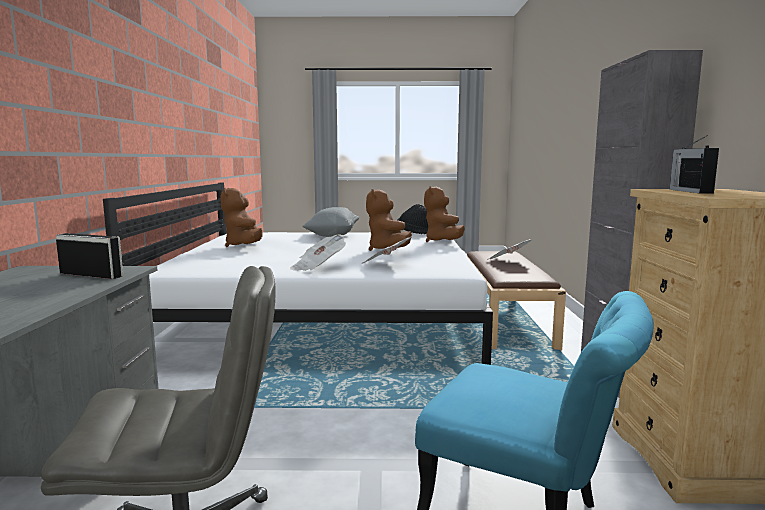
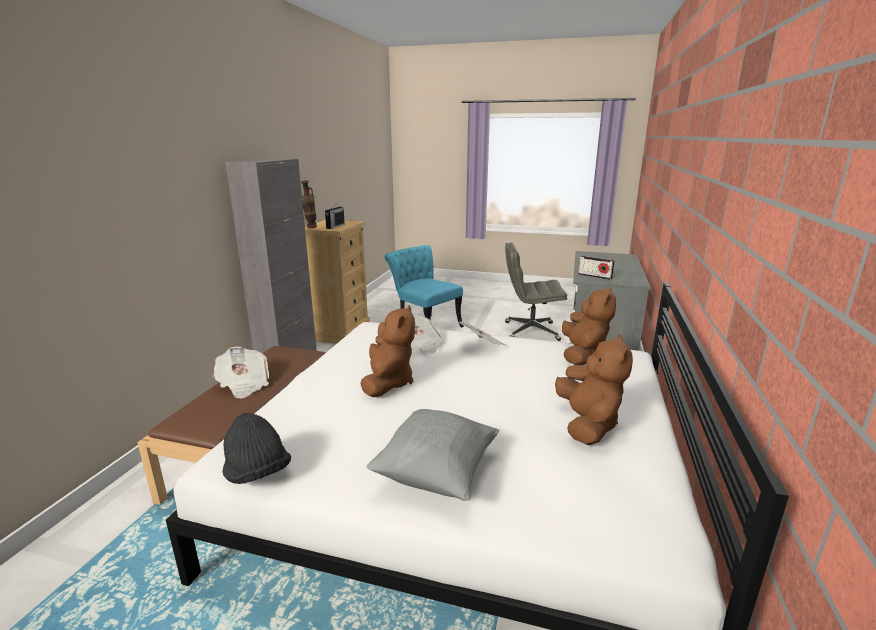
camera: 165 degrees left, 10 degrees up
(443, 242) = (282, 405): brown plush toy -> brown plush toy (582, 355)
(716, 189) = (310, 228): none -> vase

